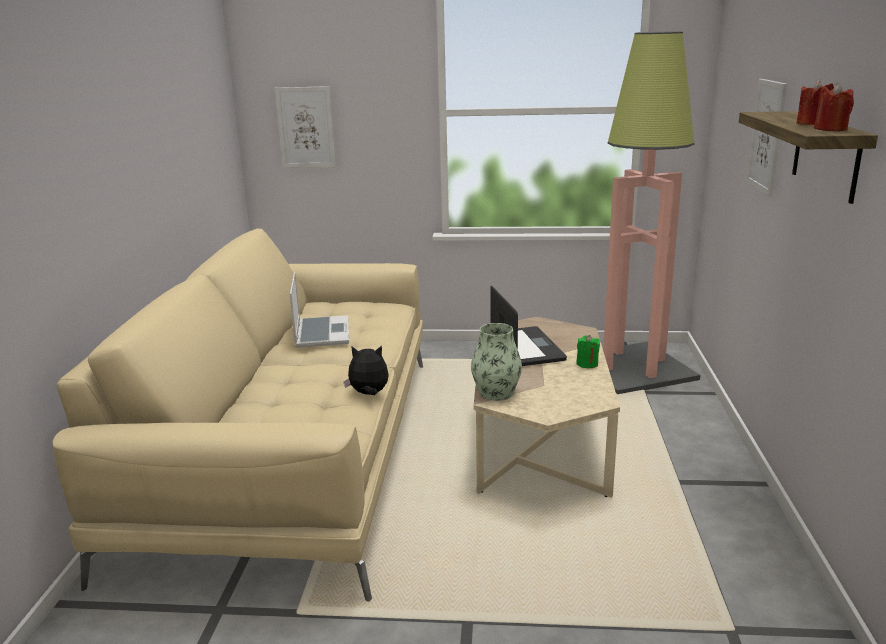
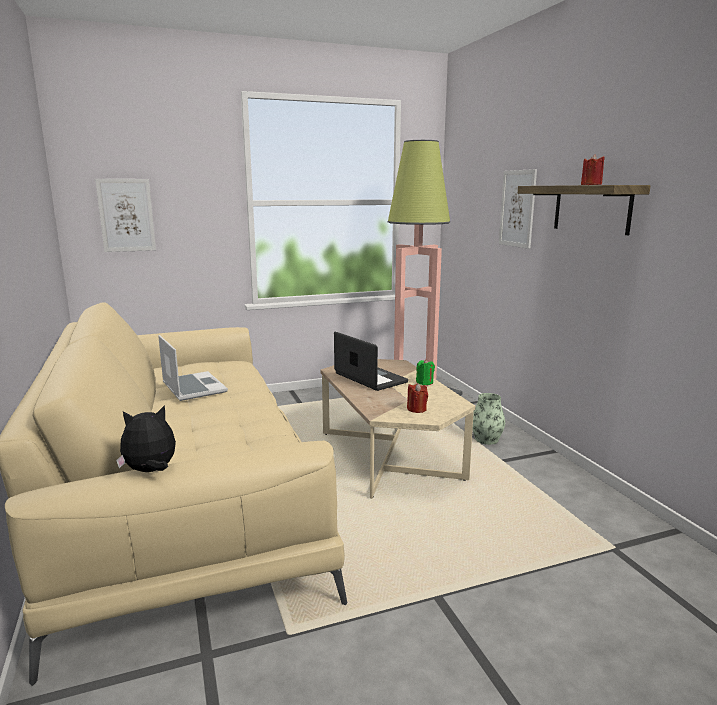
camera: 25 degrees left, 5 degrees down
(369, 394) = (280, 425): plush toy -> plush toy (151, 471)
(496, 392) = (378, 410): vase -> vase (486, 439)
(830, 129) = (613, 184): red candle -> red candle (416, 409)

